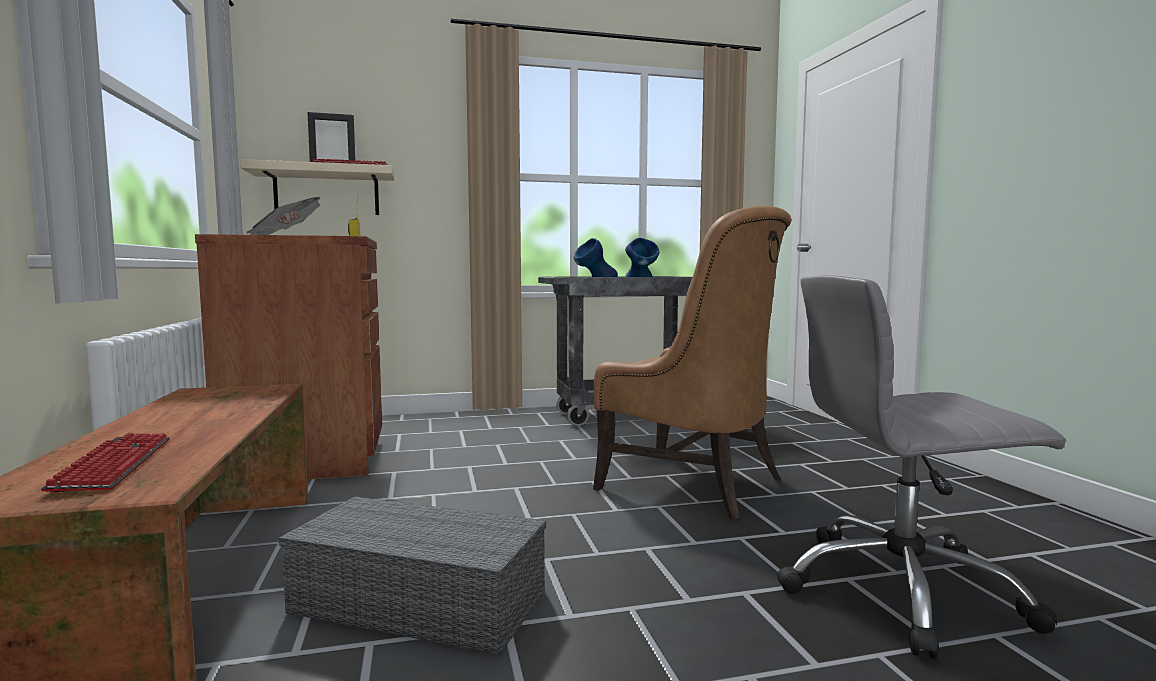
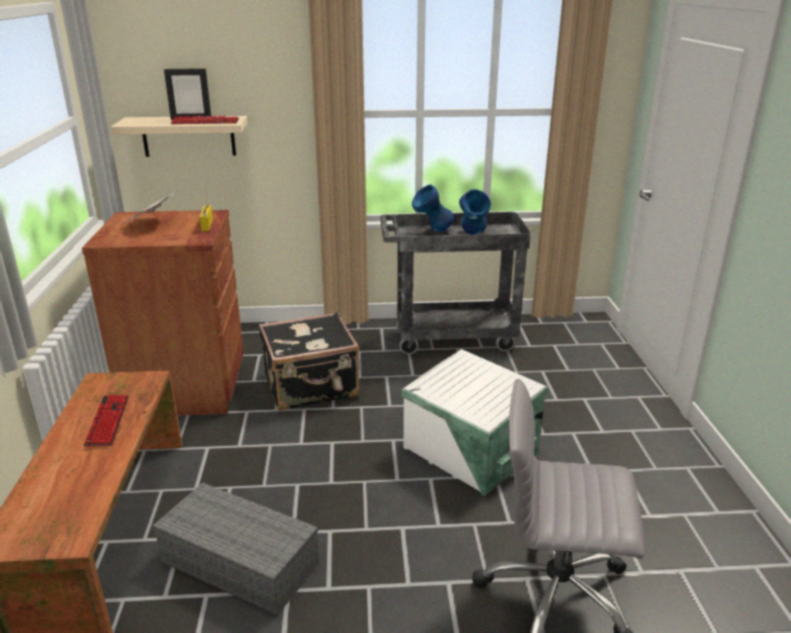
camera: 10 degrees right, 20 degrees up
(115, 464) = (54, 504): keyboard -> keyboard (107, 421)
(473, 451) = (311, 387): none -> black suitcase
(693, 484) = (470, 452): brown chair -> white storage box

